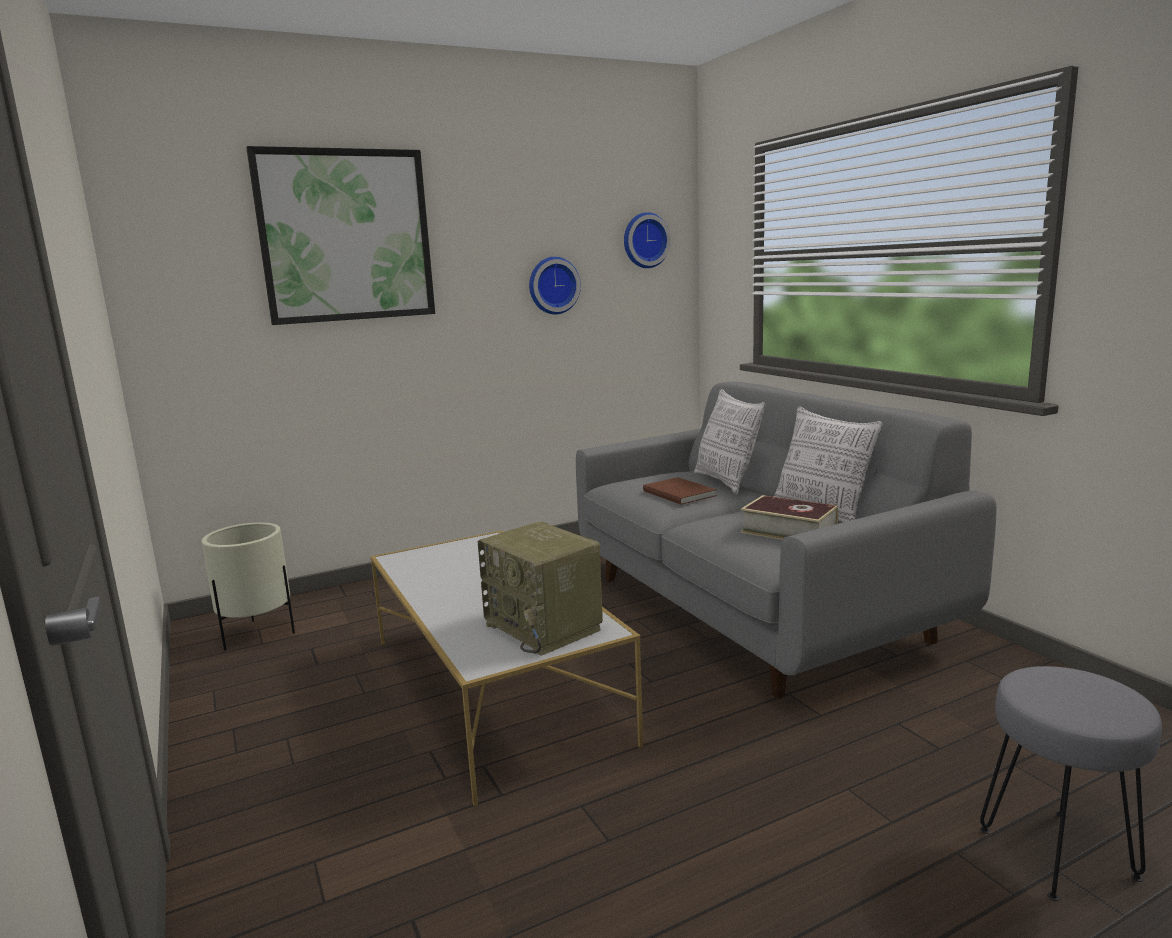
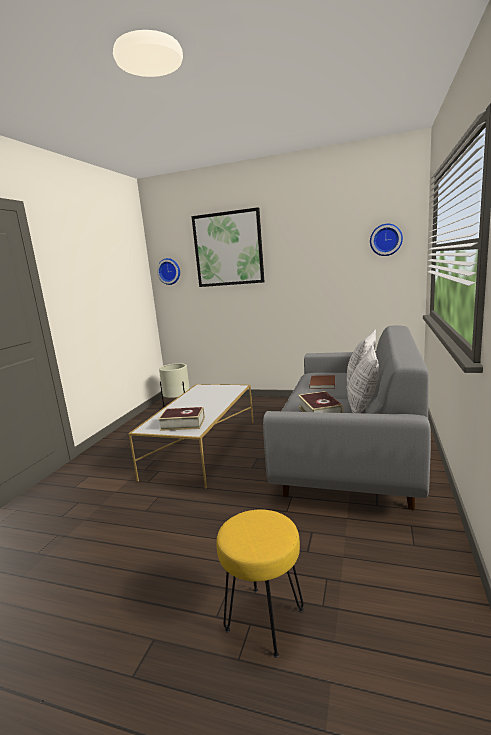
camera: 45 degrees right, 0 degrees up
(545, 627) = (182, 424): radio -> book
(553, 285) = (326, 267): wall clock -> wall clock (169, 271)
(1059, 853) = (265, 620): grey stool -> yellow stool

